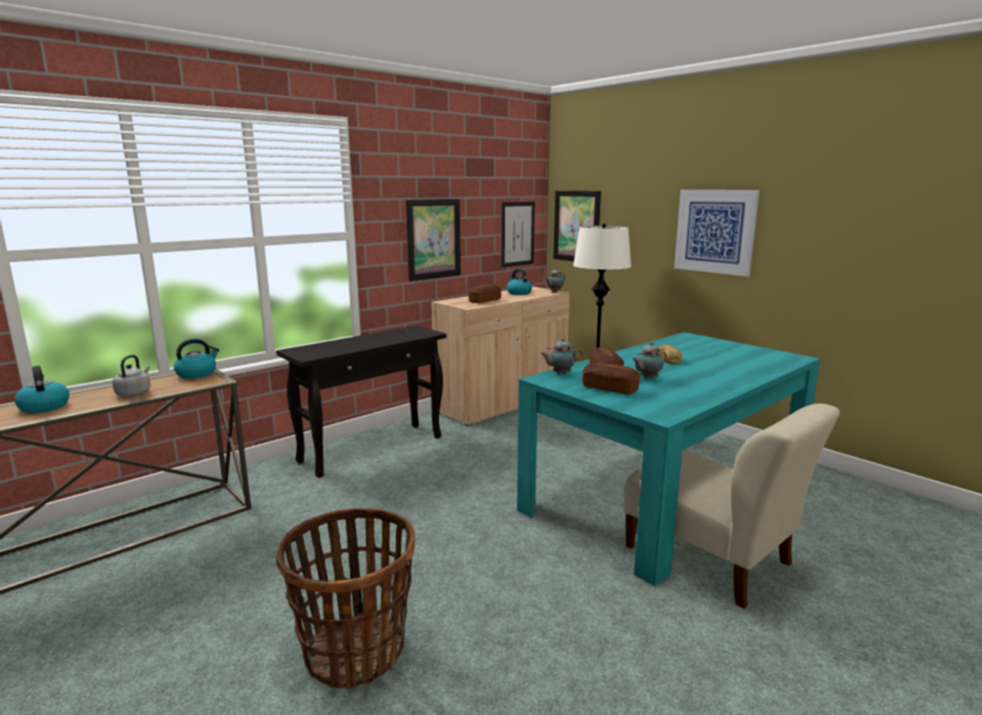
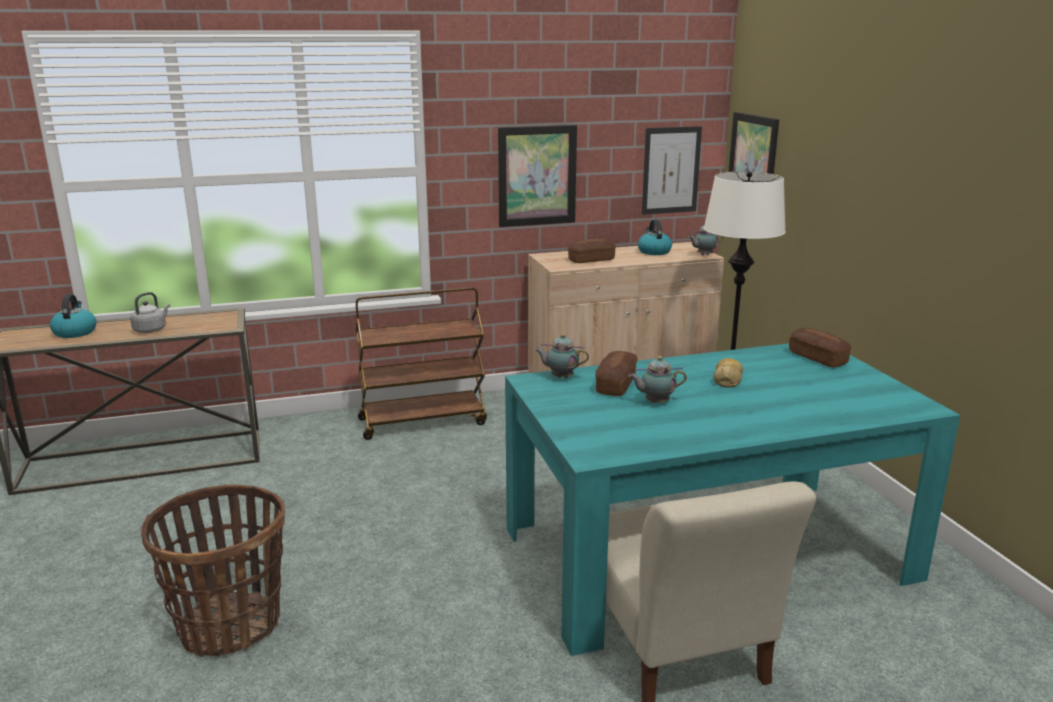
camera: 25 degrees right, 5 degrees up
(197, 374) = (221, 316): kettle -> none
(372, 448) = (423, 421): black console table -> brown cart
(610, 389) = (587, 408): bread -> bread (817, 358)
(715, 231) = (893, 198): picture -> none

